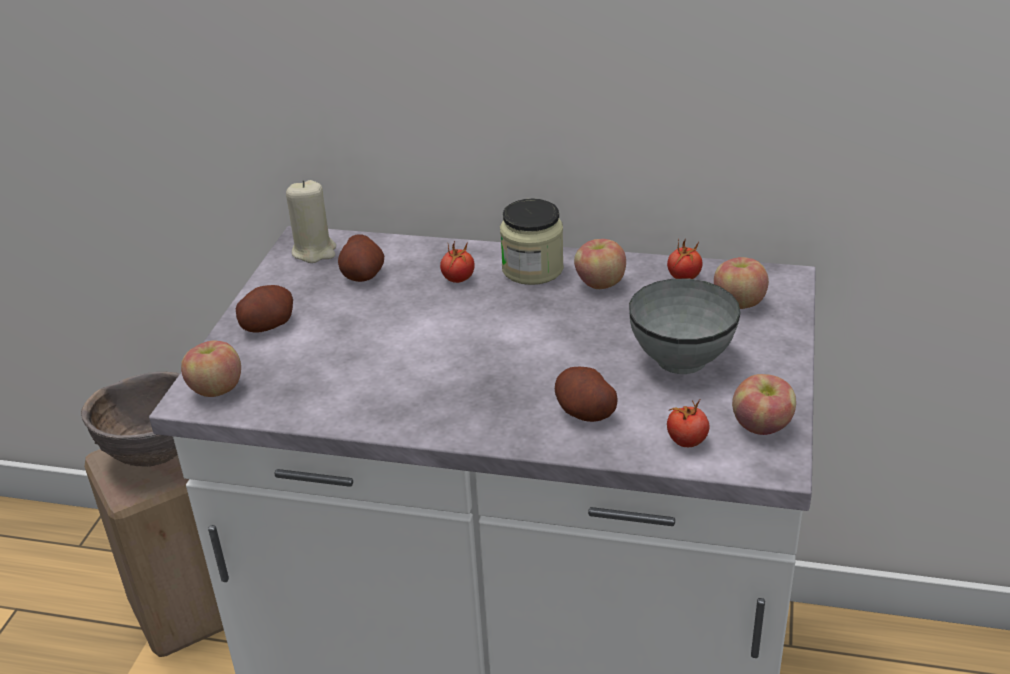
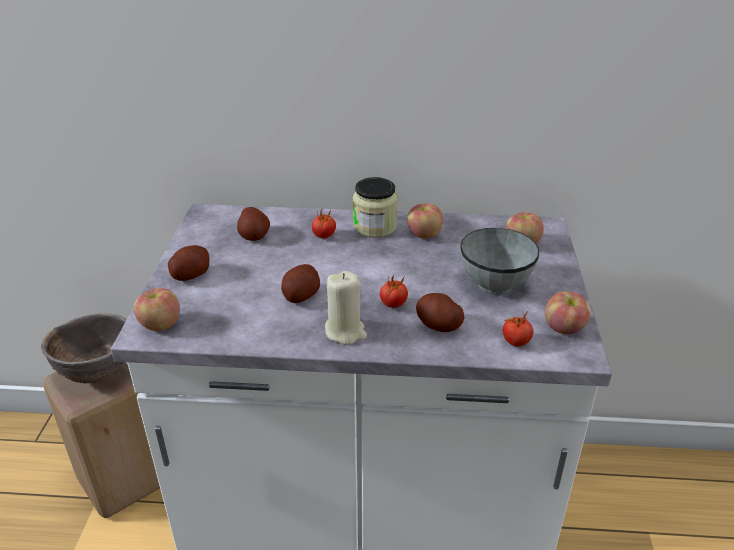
camera: 10 degrees left, 0 degrees up
(314, 251) = (215, 221): beige candle -> beige candle (345, 331)
(407, 361) = (300, 295): none -> potato
(684, 278) = (480, 228): tomato -> tomato (393, 304)

